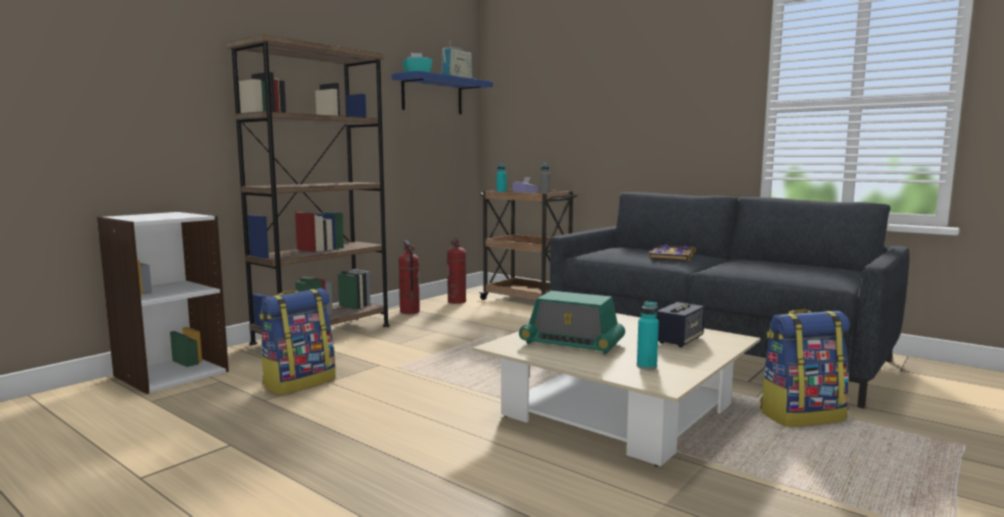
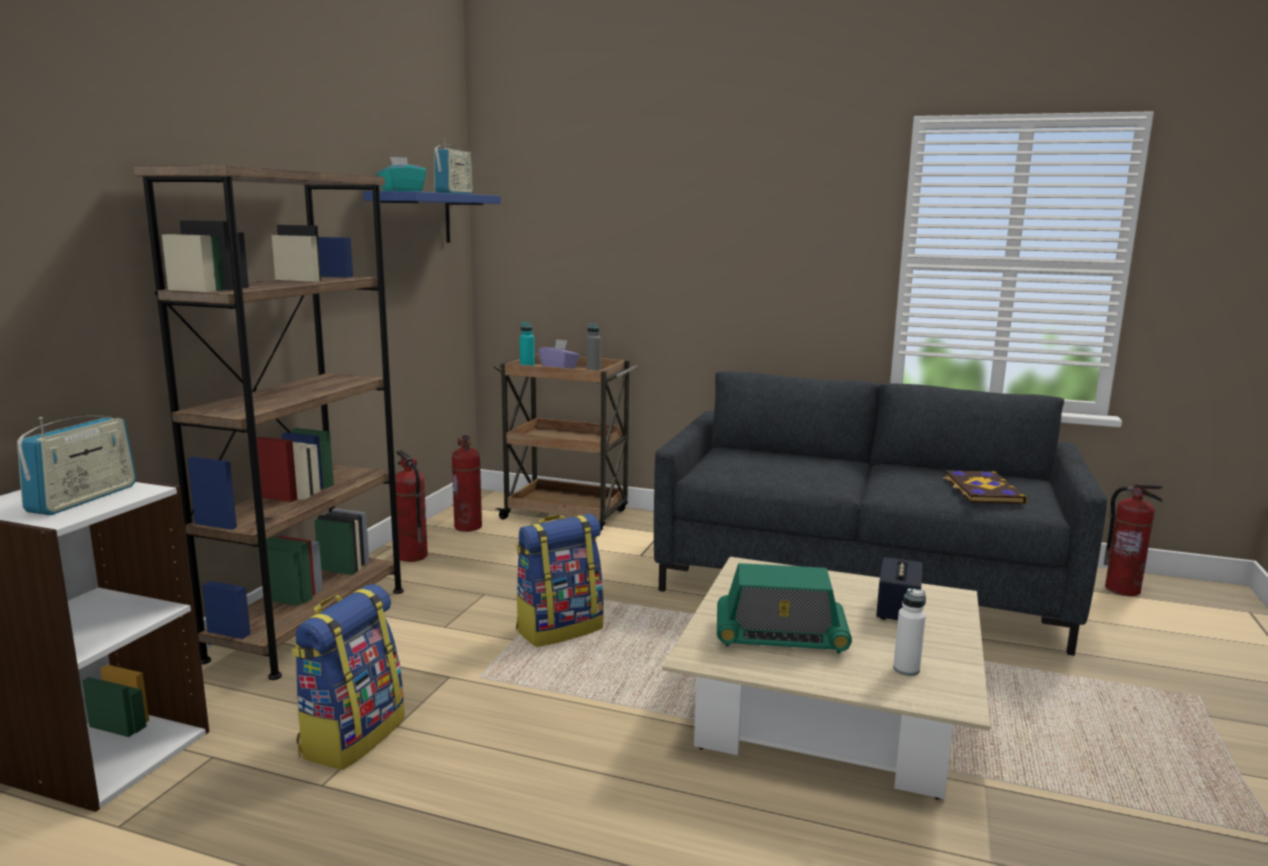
camera: 20 degrees left, 5 degrees up
(164, 216) = (83, 499): none -> radio
(646, 366) = (906, 669): turquoise bottle -> white bottle
(671, 255) = (813, 467): book -> book (981, 490)
(801, 415) = (1024, 679): backpack -> backpack (559, 629)
(956, 377) = (1123, 589): none -> fire extinguisher

